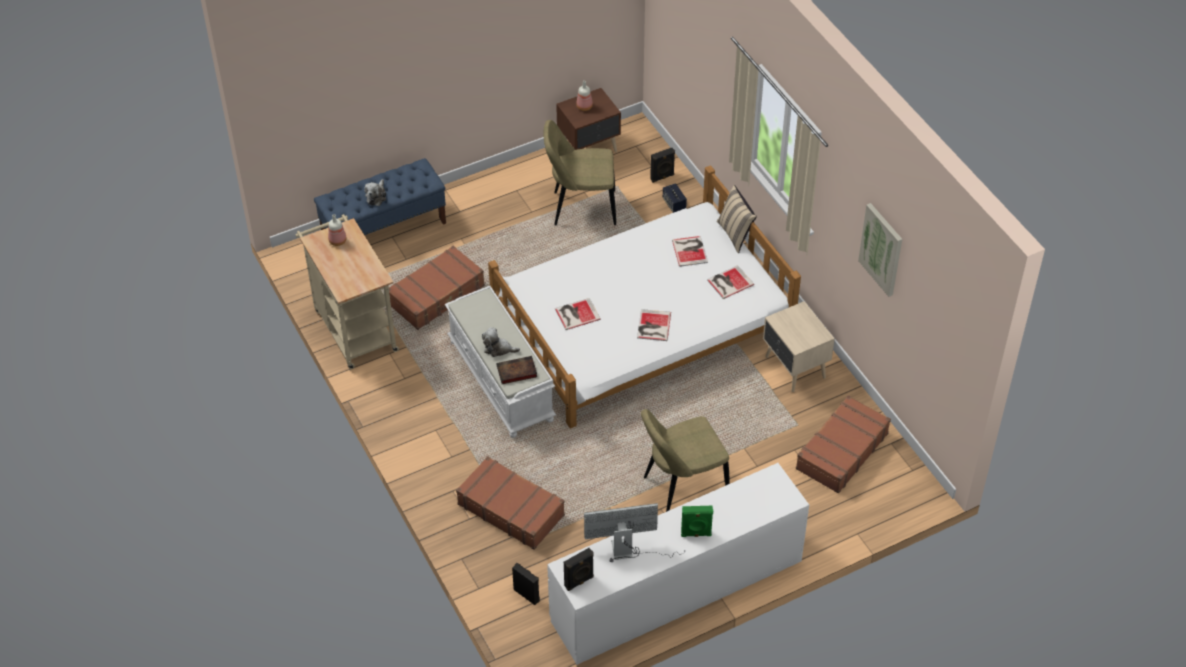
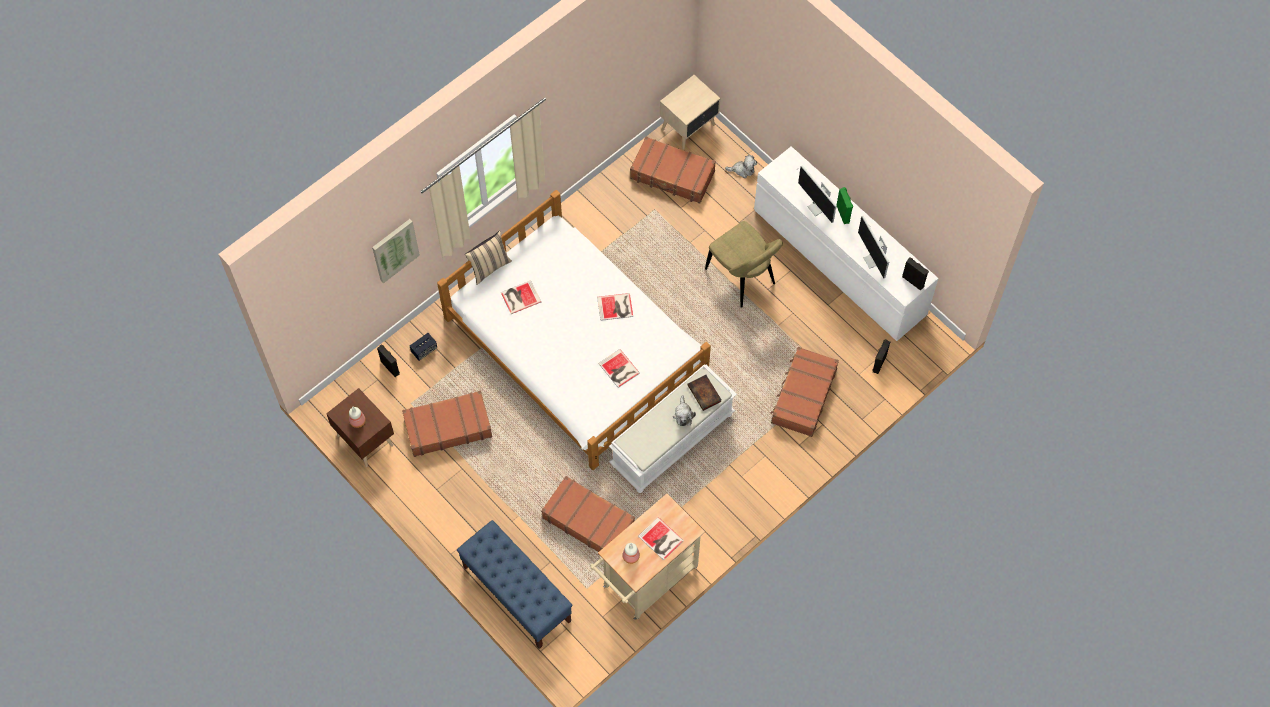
camera: 105 degrees left, 15 degrees up
(376, 196) = (523, 575): plush toy -> plush toy (742, 170)
(581, 208) = (447, 427): beige chair -> brown suitcase
(720, 510) = (815, 202): none -> monitor
(729, 282) = (549, 260): book -> book (661, 540)
(794, 368) = (596, 221): beige nightstand -> beige nightstand (689, 127)
(881, 249) = (596, 81): picture -> picture (395, 250)

